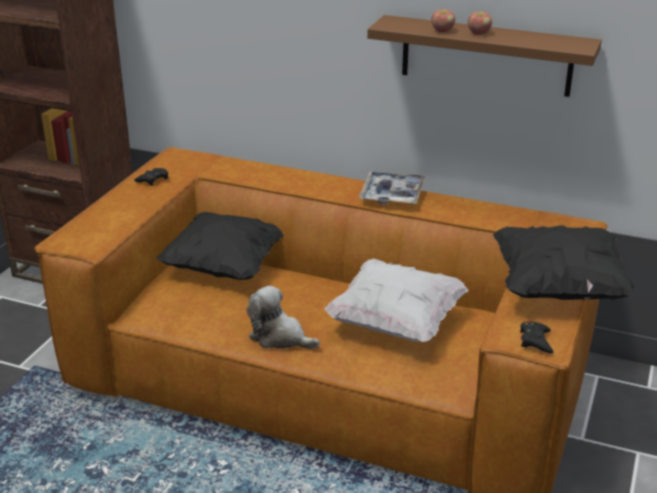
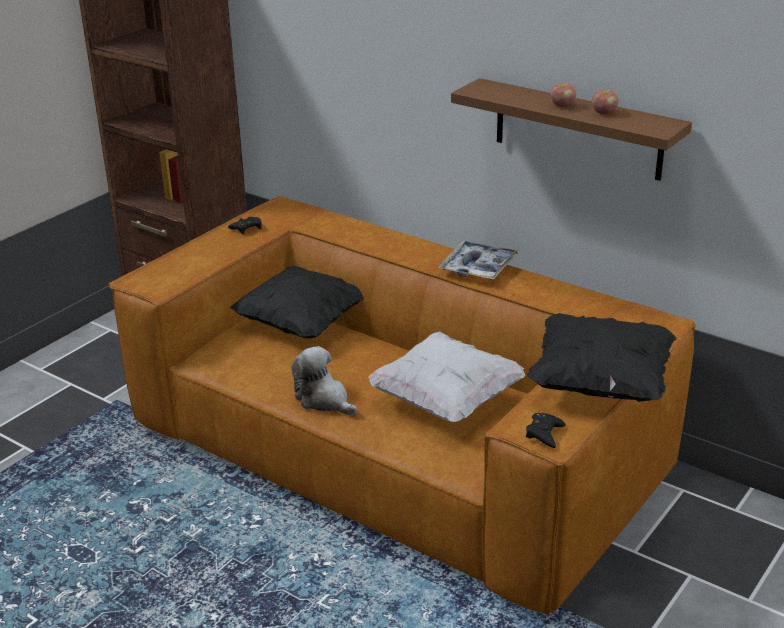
camera: 15 degrees right, 0 degrees up
(442, 31) = (526, 100): apple -> apple (604, 113)

